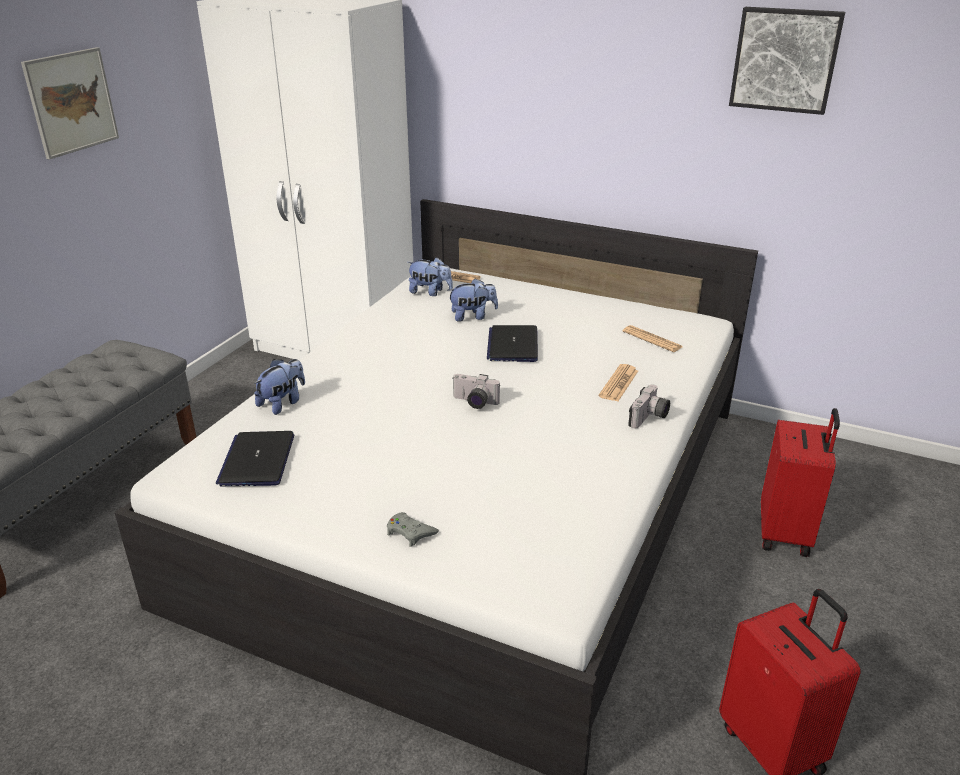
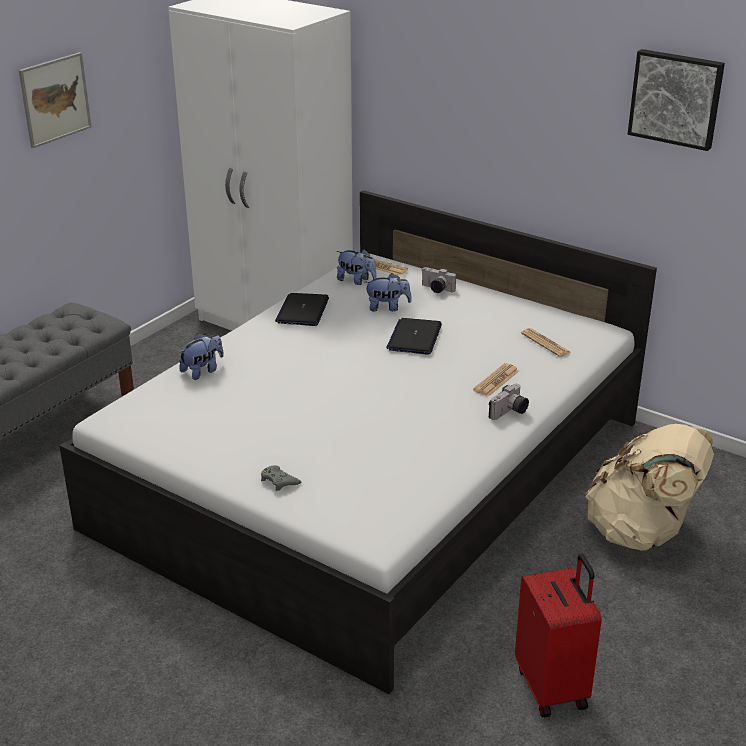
camera: 10 degrees right, 0 degrees up
(257, 460) = (173, 415): laptop -> laptop (302, 311)
(474, 403) = (362, 385): camera -> camera (436, 289)
(786, 533) = (642, 532): red suitcase -> beige backpack

